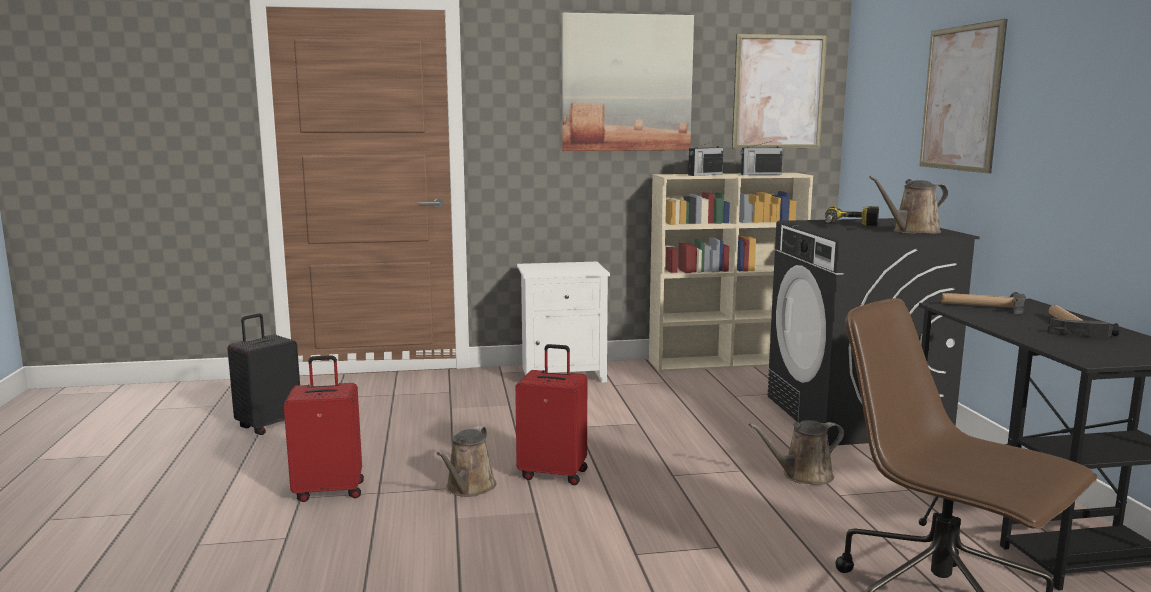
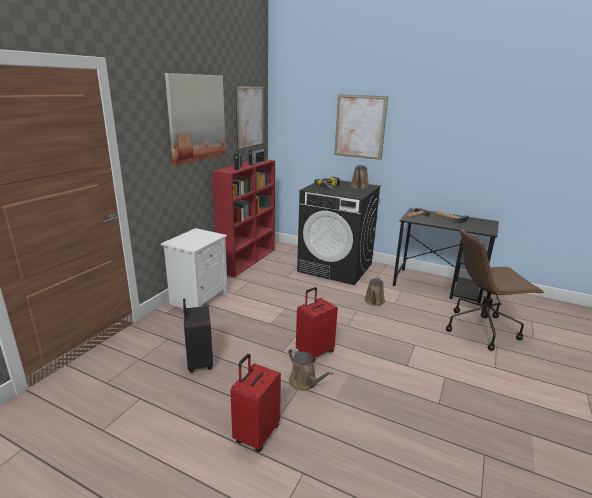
camera: 55 degrees left, 10 degrees up
(269, 425) = (112, 429): black suitcase -> black suitcase (199, 363)
(726, 362) = (248, 260): beige bookcase -> red bookcase

